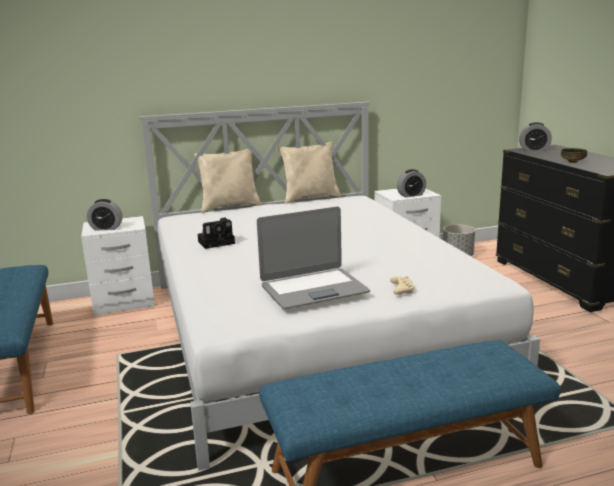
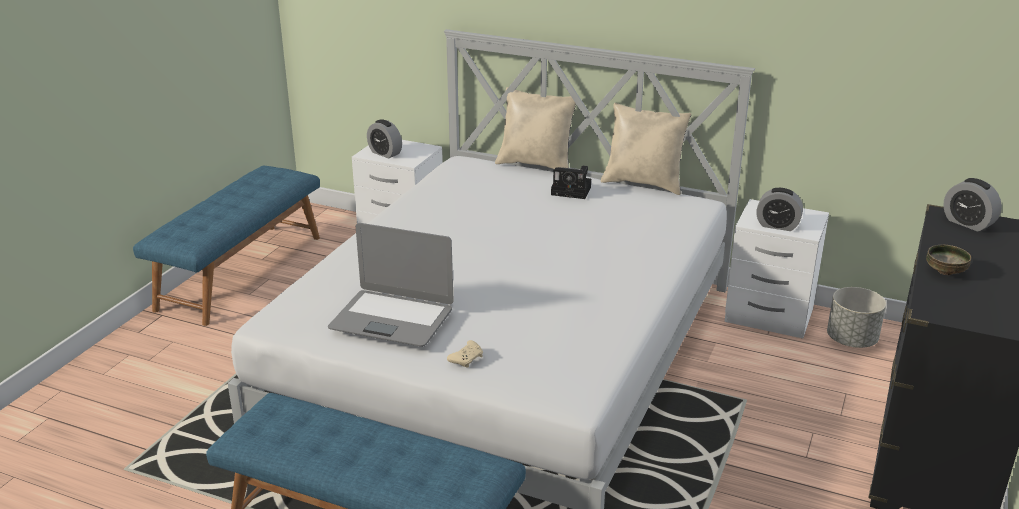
camera: 40 degrees right, 10 degrees up
(217, 242) = (433, 217): camera -> camera (573, 191)

